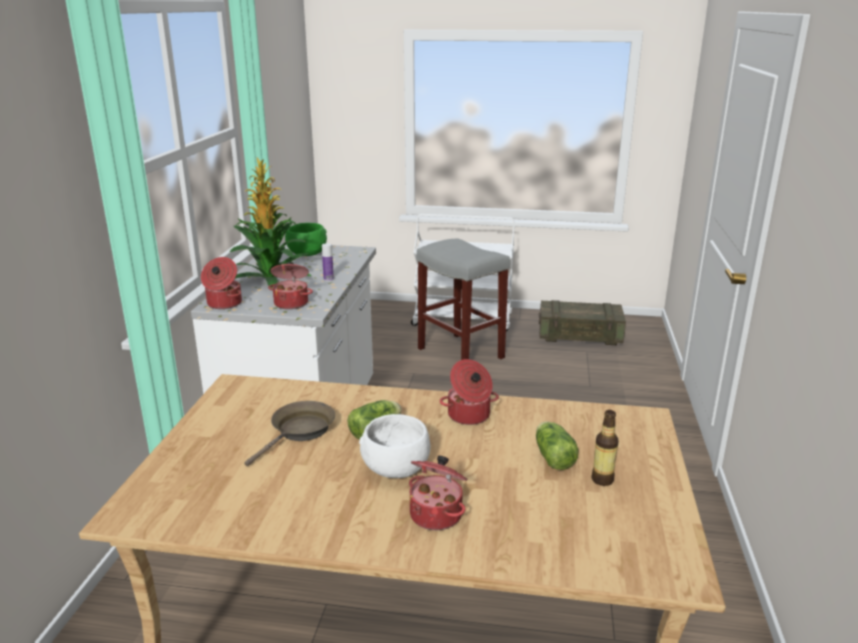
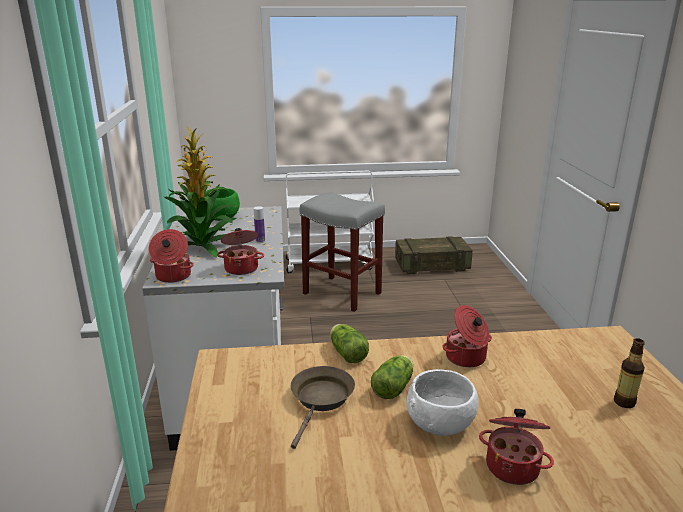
camera: 15 degrees left, 0 degrees up
(552, 456) = (566, 386): lettuce -> lettuce (347, 352)

